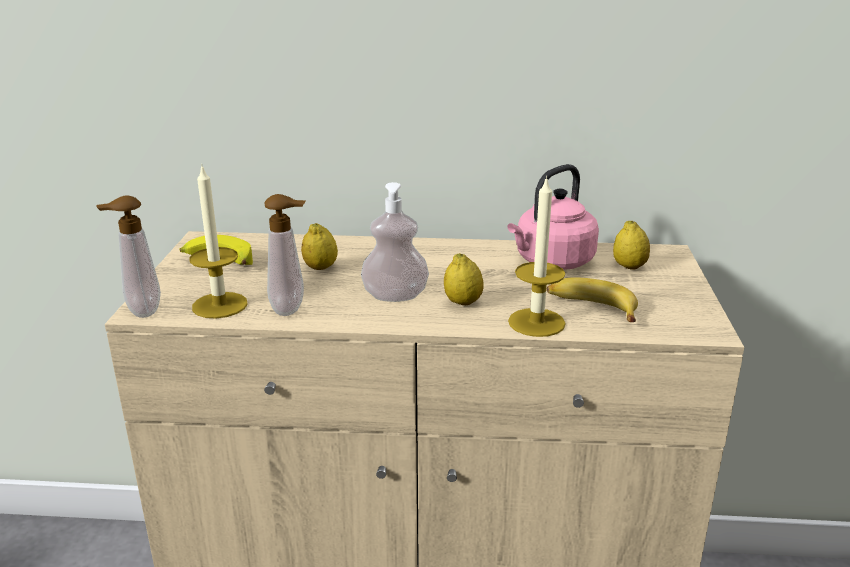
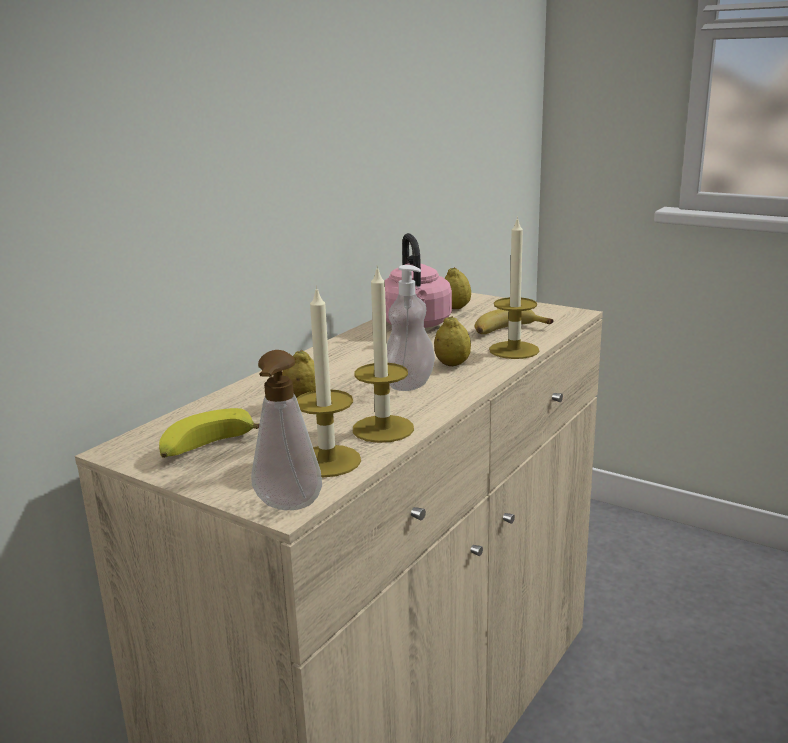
camera: 60 degrees left, 5 degrees down
(291, 309) = (383, 429): soap dispenser -> candle

